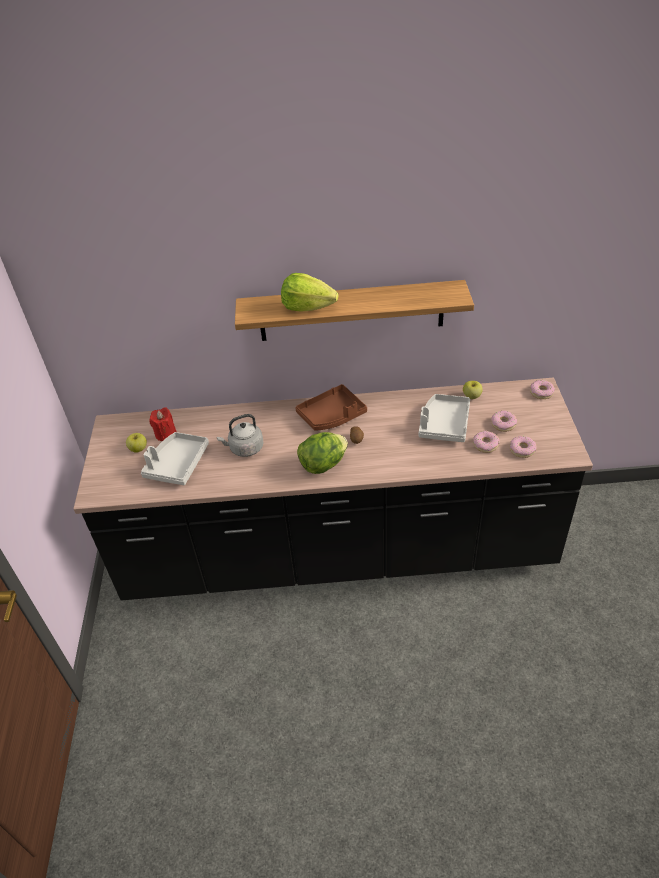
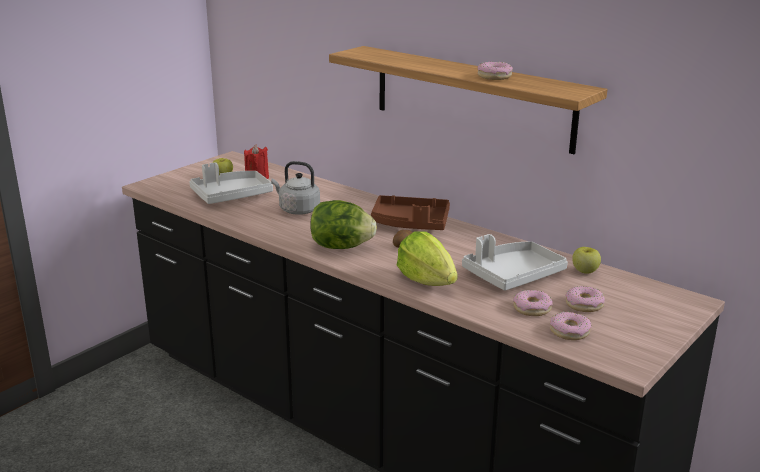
camera: 40 degrees right, 20 degrees down
(307, 307) = (408, 62): lettuce -> lettuce (427, 281)
(541, 392) = (682, 304): donut -> donut (494, 76)

